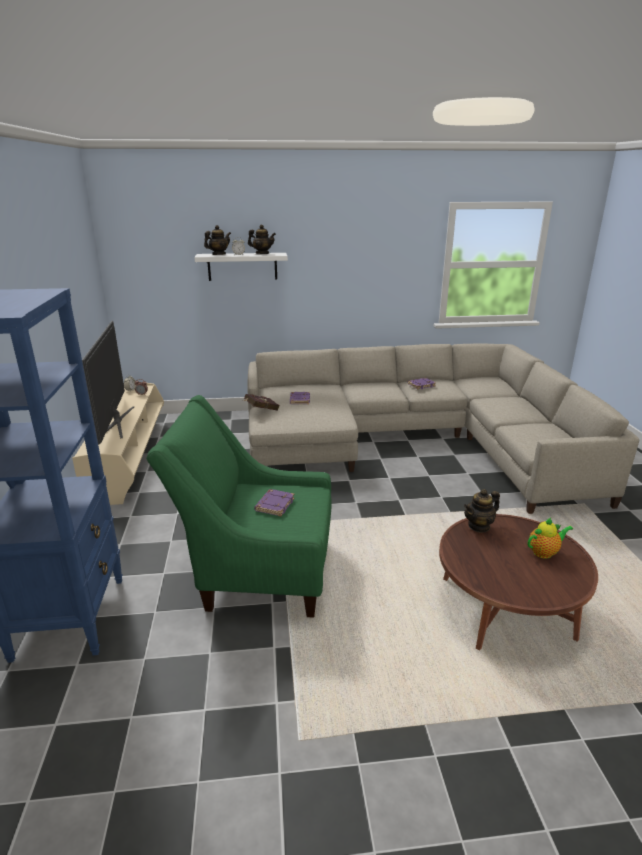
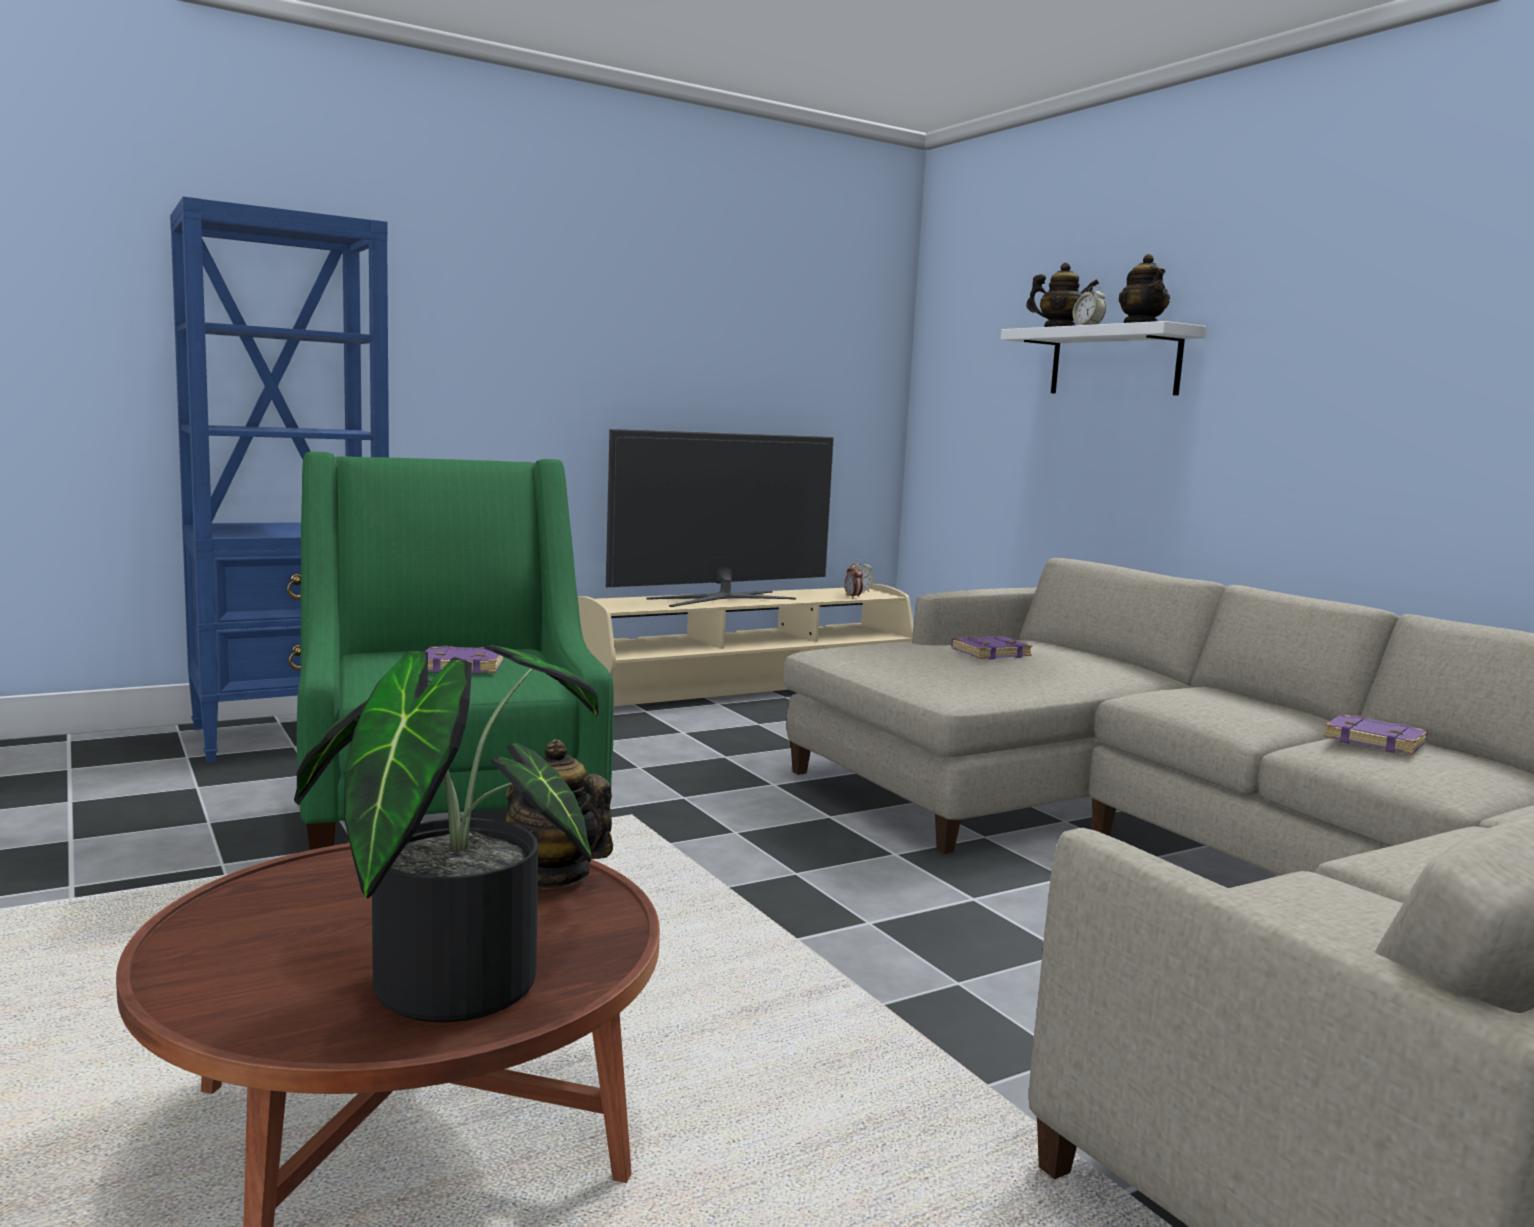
camera: 65 degrees right, 15 degrees down
(260, 410) = (889, 640): red book -> none
(544, 552) = (449, 976): teapot -> potted plant

